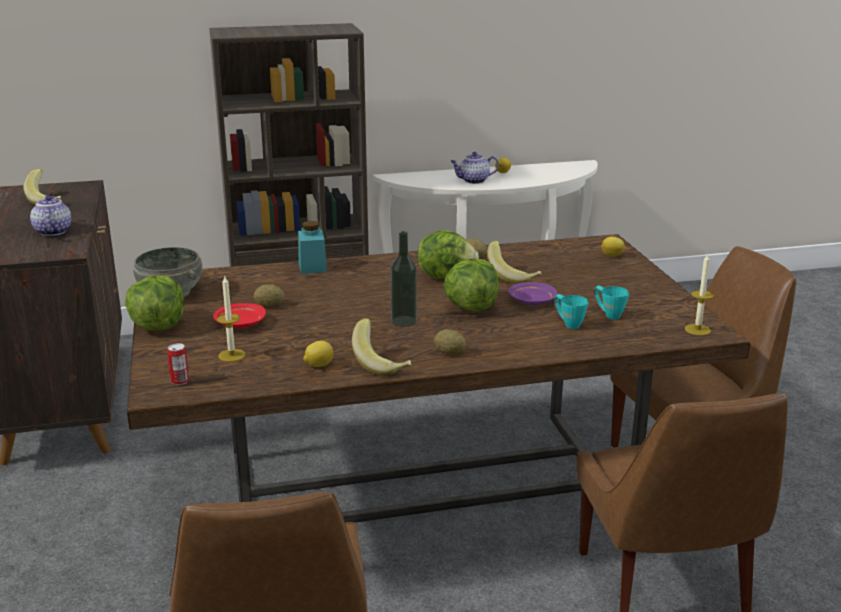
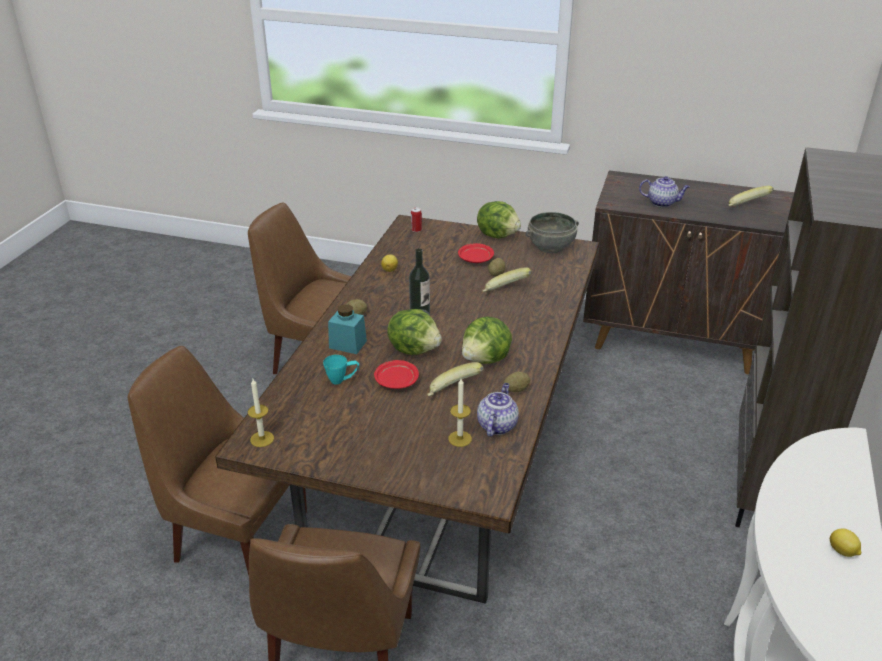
camera: 120 degrees right, 10 degrees up
(231, 355) = (432, 248): candle -> candle (460, 438)
(312, 267) = (558, 306): turquoise jar -> turquoise jar (348, 344)
(382, 364) = (368, 289): banana -> banana (505, 292)
(473, 181) = (803, 502): teapot -> teapot (496, 425)
(532, 301) = (396, 381): purple plate -> red plate
(608, 314) = (335, 407): turquoise mug -> none
(612, 256) = (449, 478): lemon -> none

